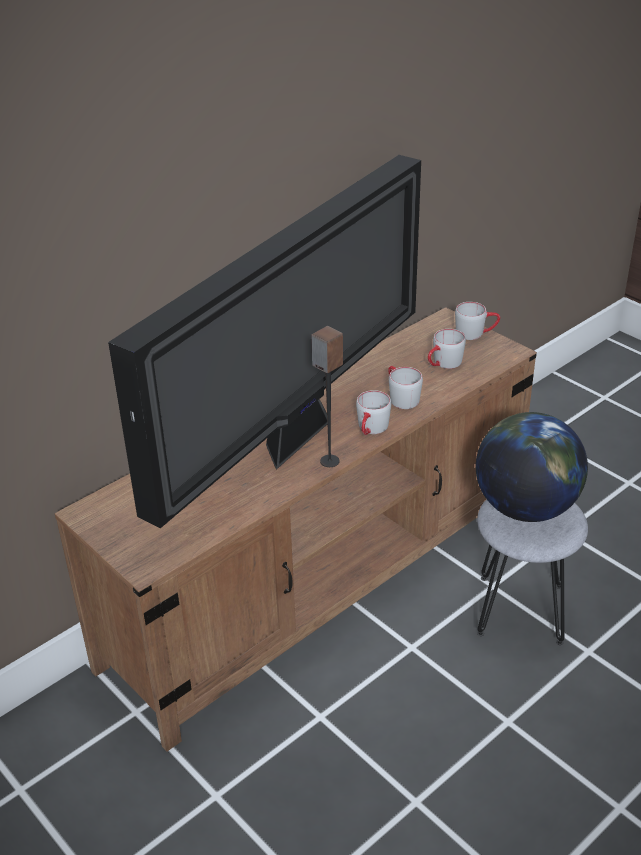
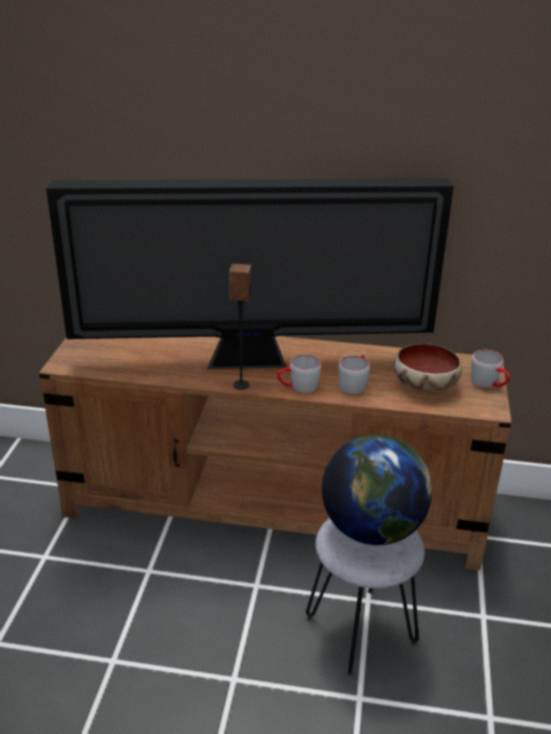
camera: 50 degrees right, 5 degrees down
(443, 364) = (423, 385): grey mug -> bowl

